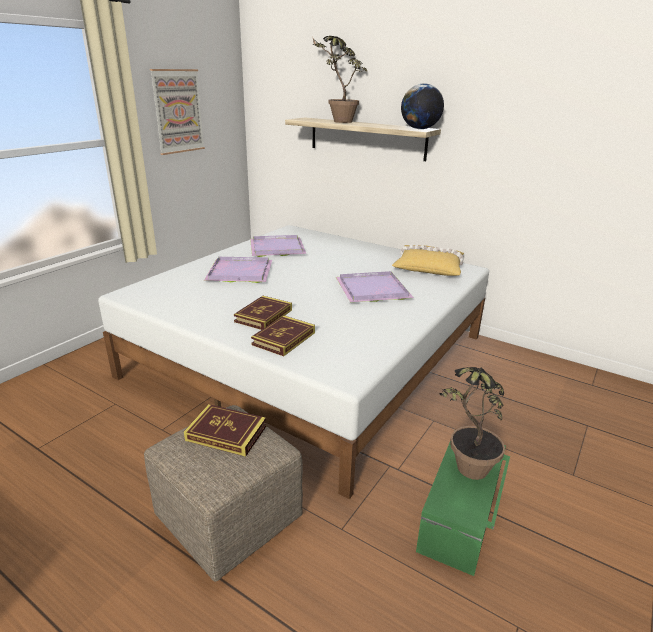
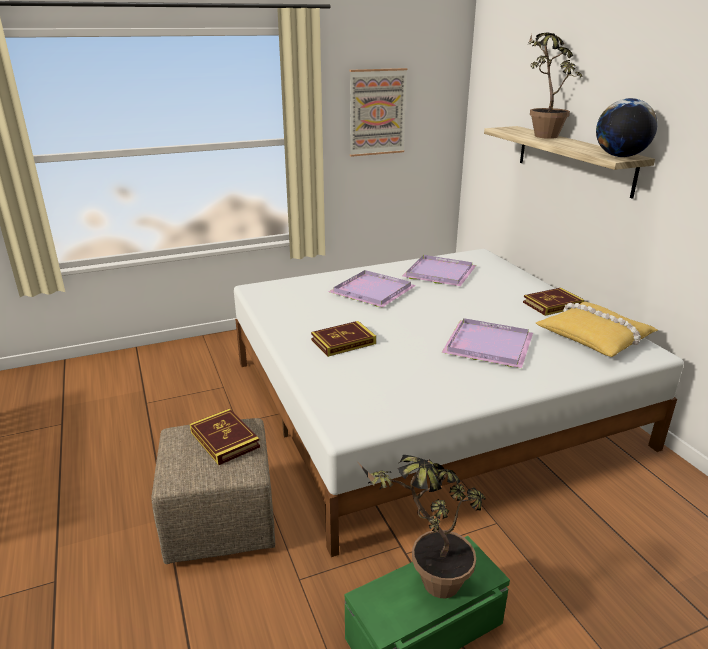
camera: 35 degrees right, 0 degrees up
(284, 338) = (335, 370): book -> book (552, 304)

